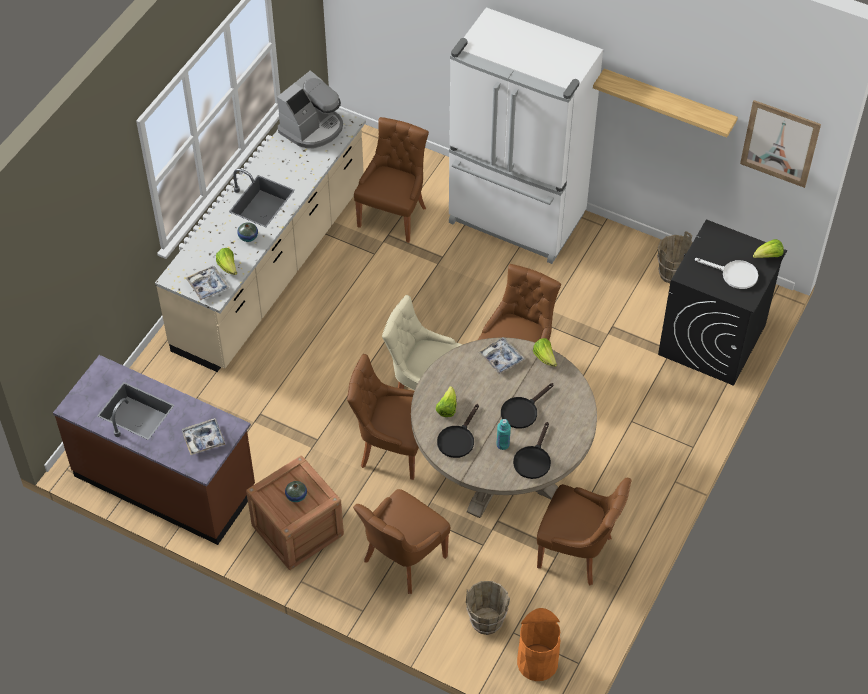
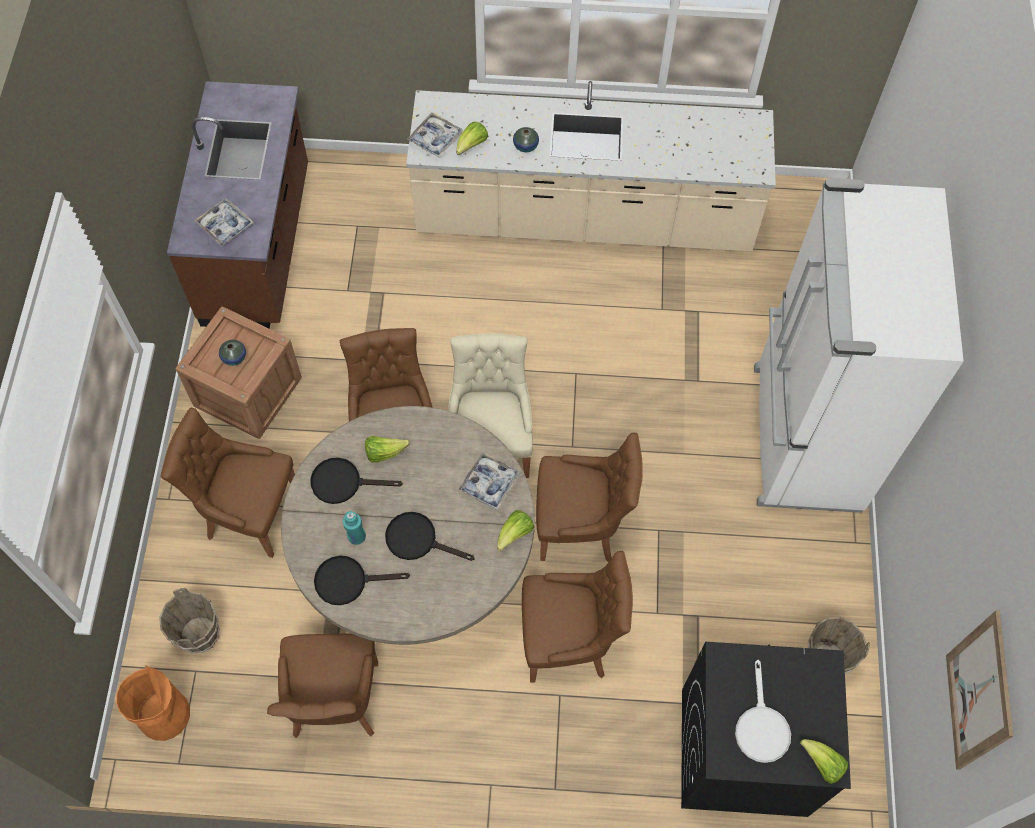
camera: 65 degrees right, 10 degrees up
(312, 128) = (726, 138): coffee machine -> none
(393, 215) = (730, 305): brown chair -> brown chair (569, 640)
(668, 103) = (959, 501): shelf -> none

